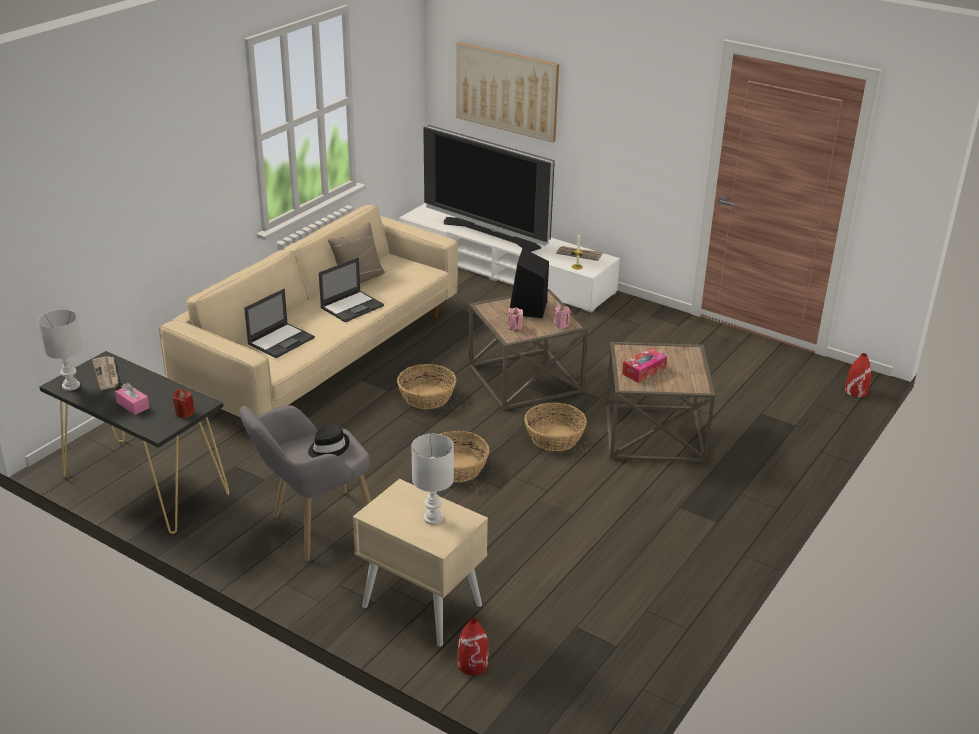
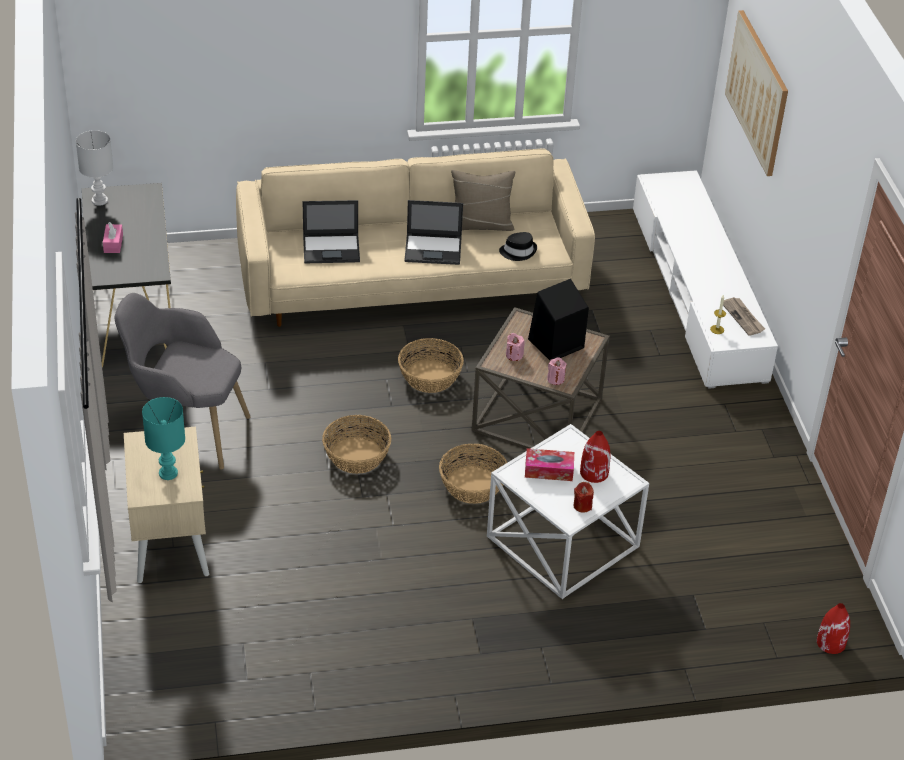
camera: 45 degrees right, 10 degrees up
(107, 374) = (134, 205): newspaper -> none
(184, 412) = (135, 272): red candle -> red candle (582, 506)
(328, 447) = (203, 368): black hat -> black hat (518, 251)
(432, 518) = (168, 473): white table lamp -> turquoise table lamp
(473, 664) = (138, 611): red vase -> red vase (594, 473)
(491, 234) = (694, 243): television -> none
(654, 433) = (562, 542): brown side table -> white side table

